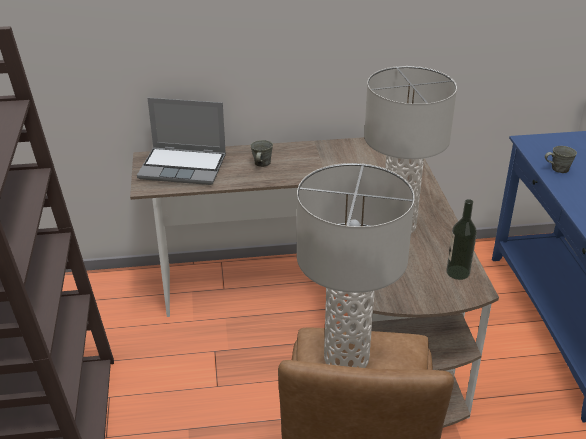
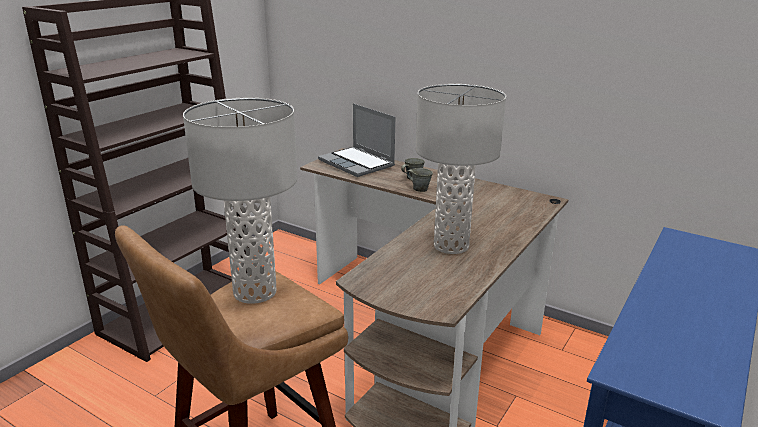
camera: 40 degrees right, 10 degrees down
(458, 272) = (447, 292): bottle -> none
(558, 169) = (677, 264): grey mug -> grey mug (419, 189)

